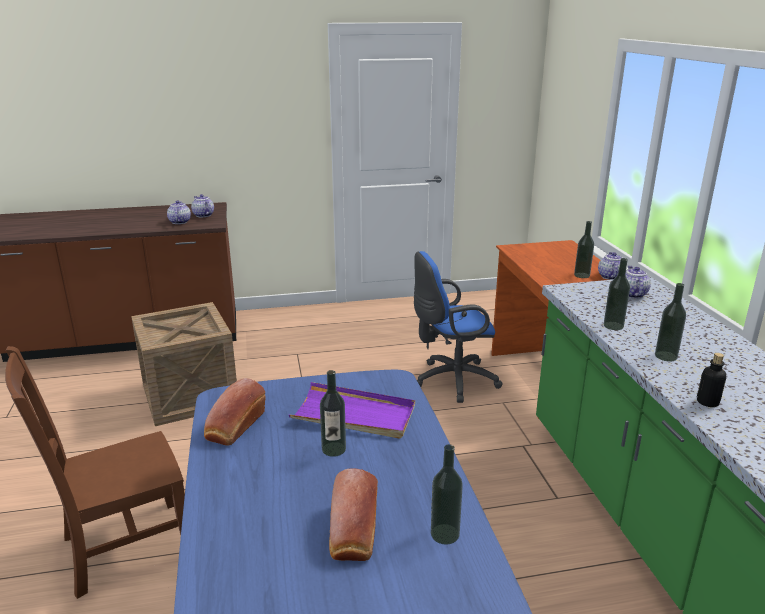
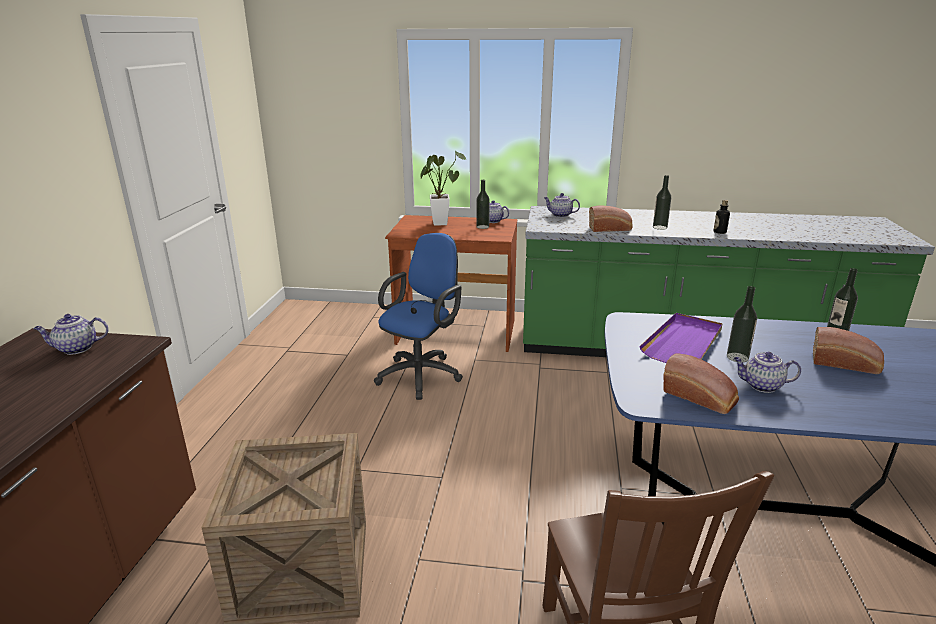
camera: 70 degrees left, 0 degrees up
(179, 222) = (79, 369): teapot -> teapot (761, 386)
(451, 381) = (422, 374): blue office chair -> blue office chair turned 150 degrees counterclockwise
(569, 256) = (440, 222): none -> potted plant
(613, 326) = (610, 229): bottle -> bread

